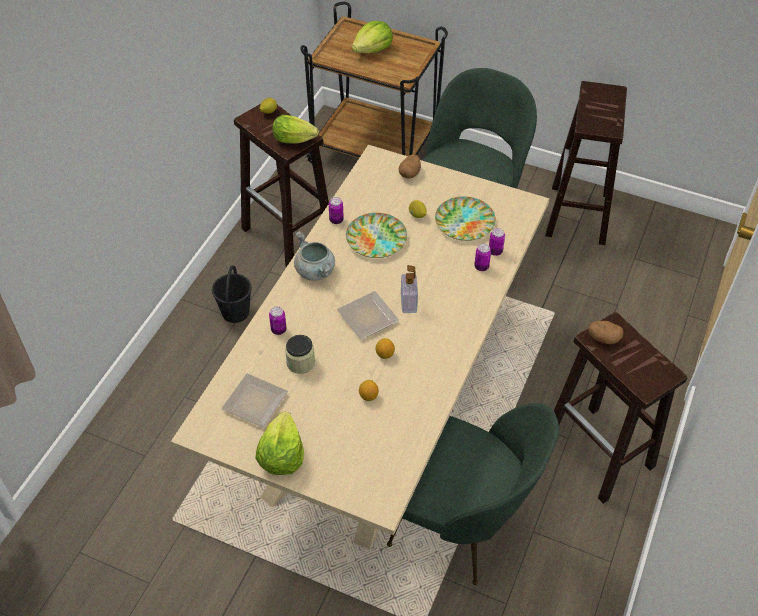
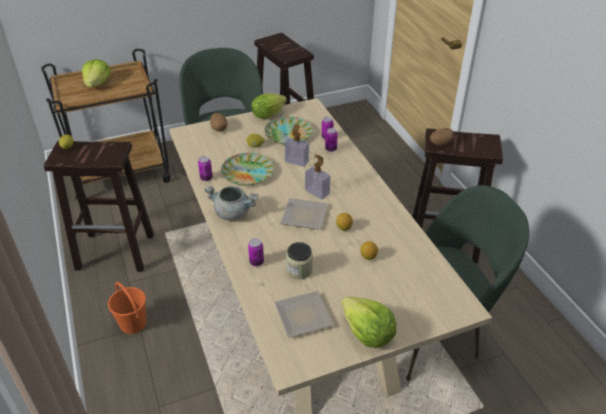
camera: 45 degrees left, 10 degrees down
(235, 312) = (133, 324): black bucket -> orange bucket
(296, 140) = (113, 152): lettuce -> lettuce (270, 114)
(433, 258) = (297, 161): none -> soap dispenser

